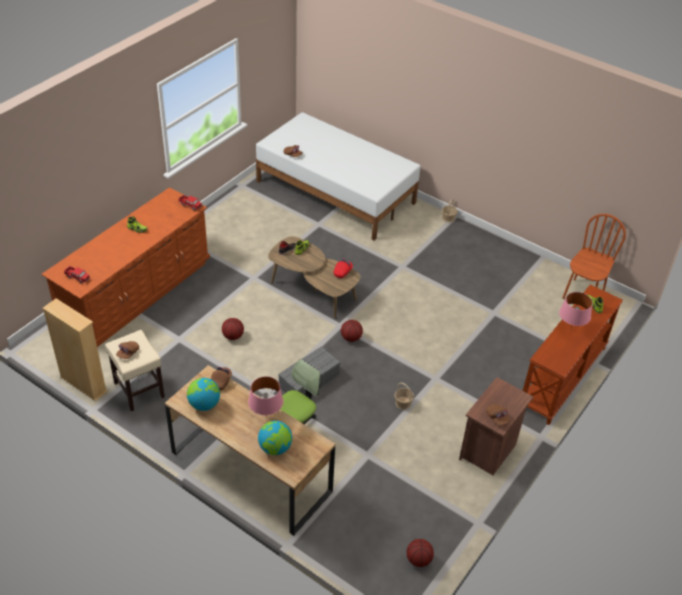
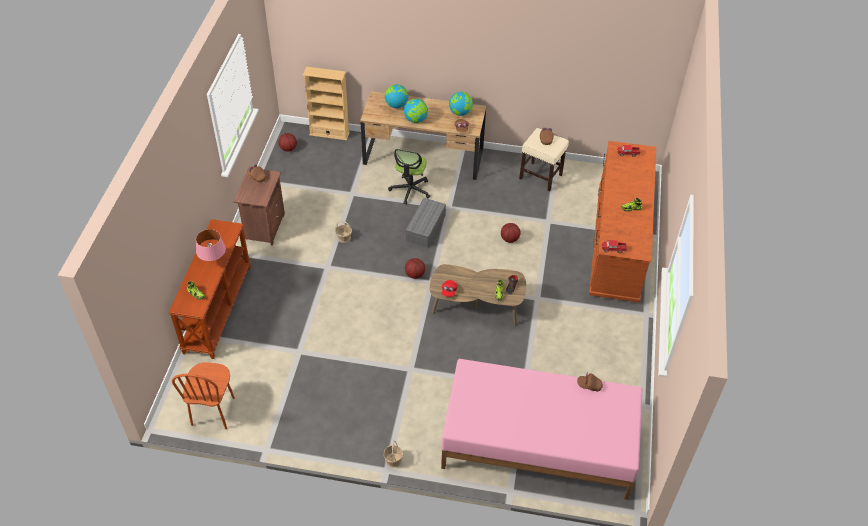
camera: 155 degrees right, 5 degrees up
(83, 384) = (581, 166): beige bookcase -> beige bookcase (329, 133)
(266, 416) = (415, 120): pink table lamp -> globe
(335, 192) = (539, 444): white bed -> pink bed

